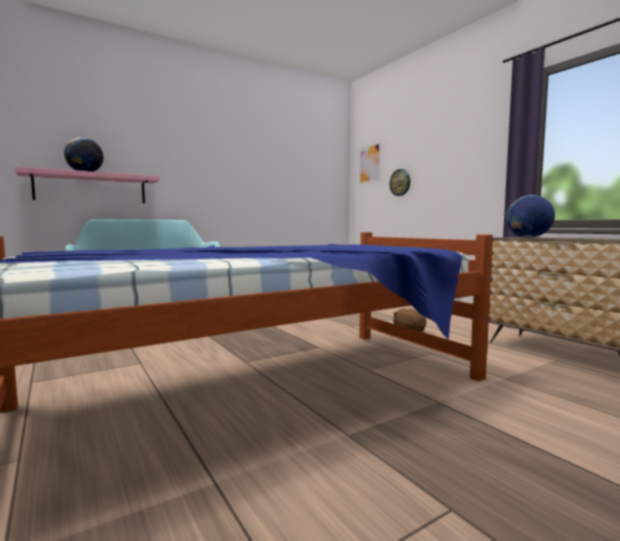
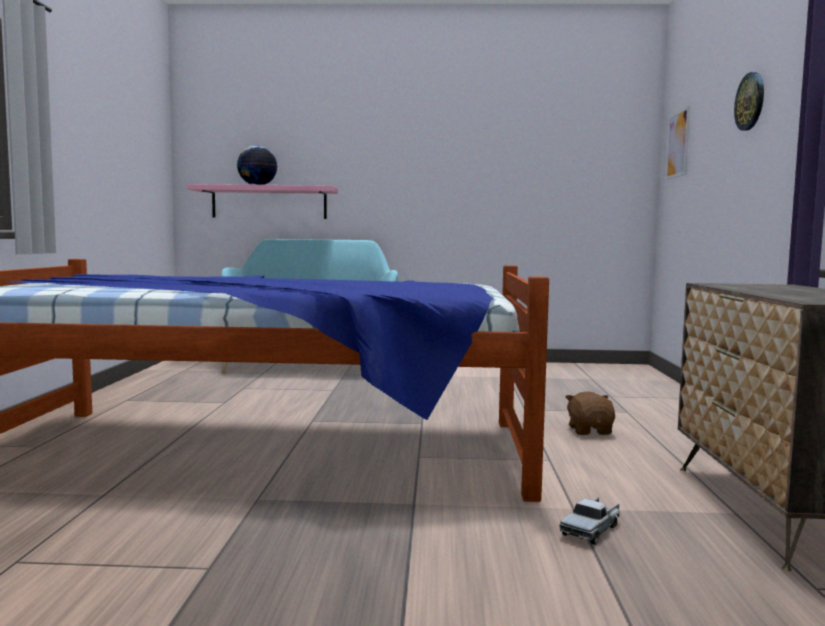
camera: 35 degrees right, 0 degrees up
(400, 182) = (704, 177): wall clock -> wall clock (750, 101)
(528, 237) = (740, 286): globe -> none
(539, 387) = (591, 530): none -> toy truck

